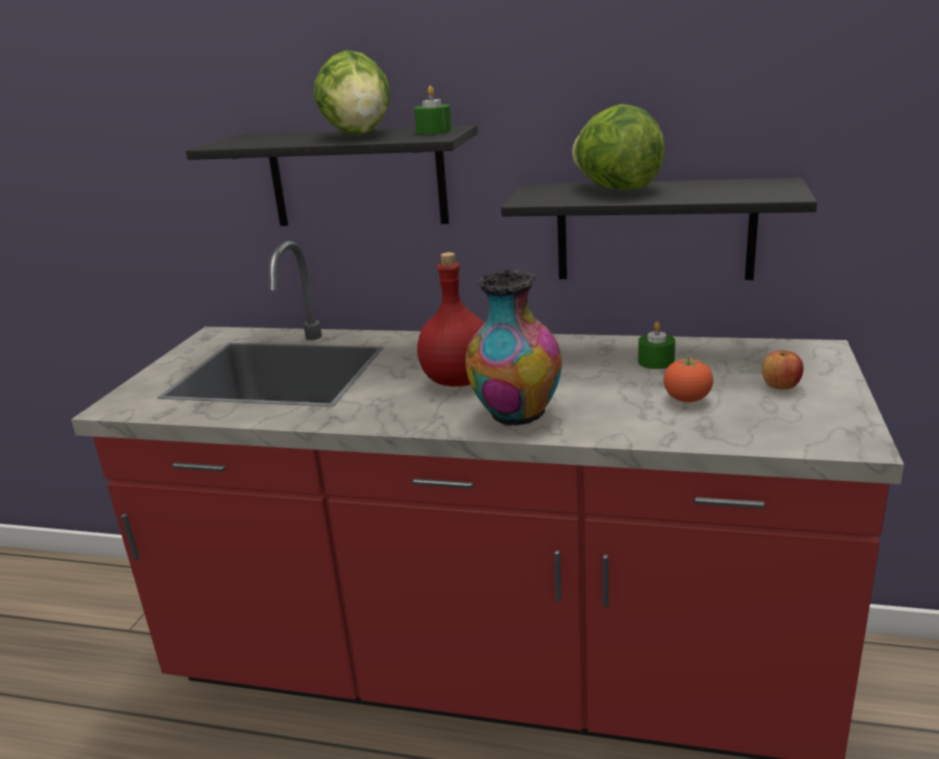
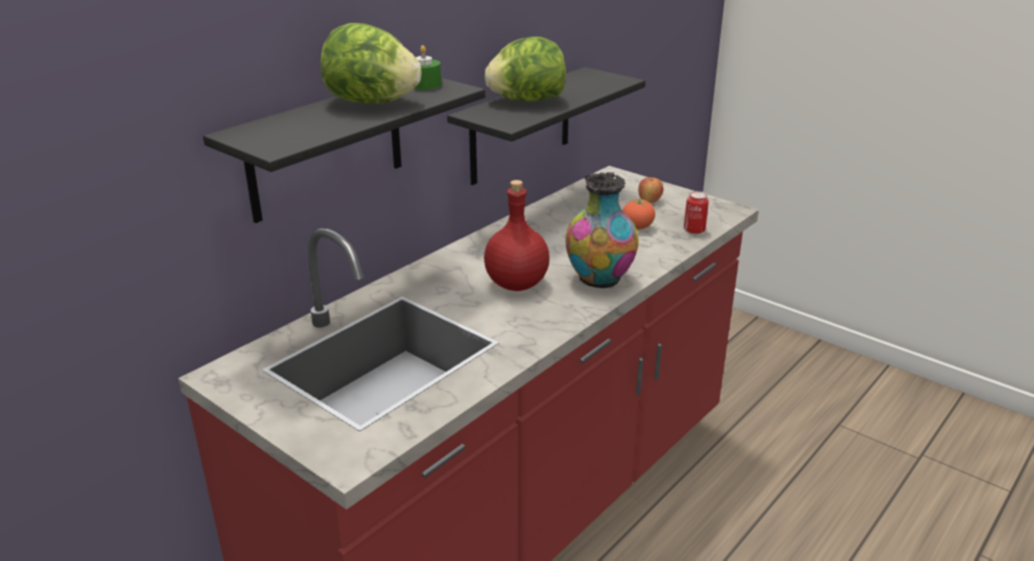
camera: 65 degrees left, 5 degrees up
(656, 361) = (572, 217): green candle -> none
(738, 434) = (694, 230): none -> can

